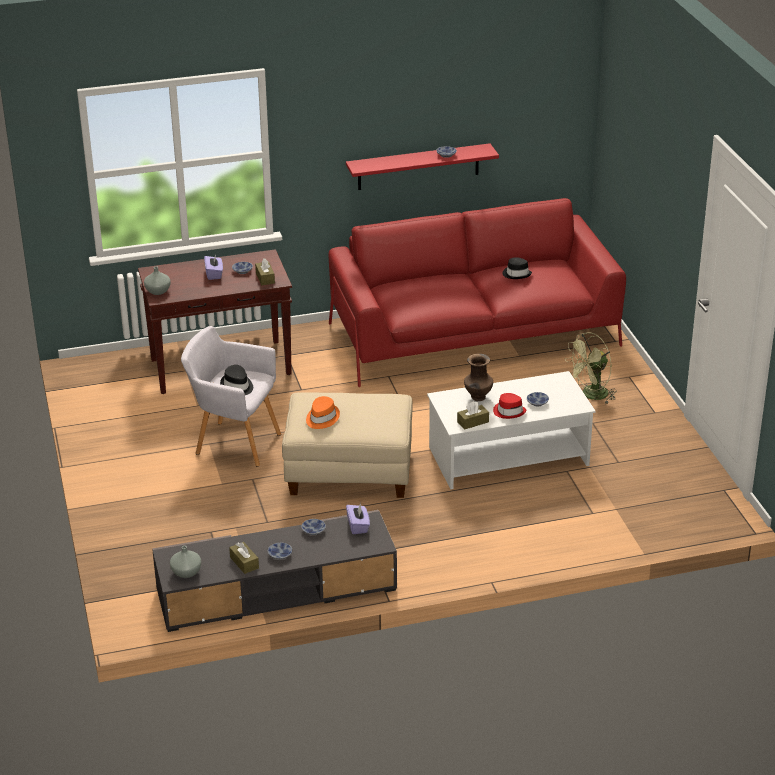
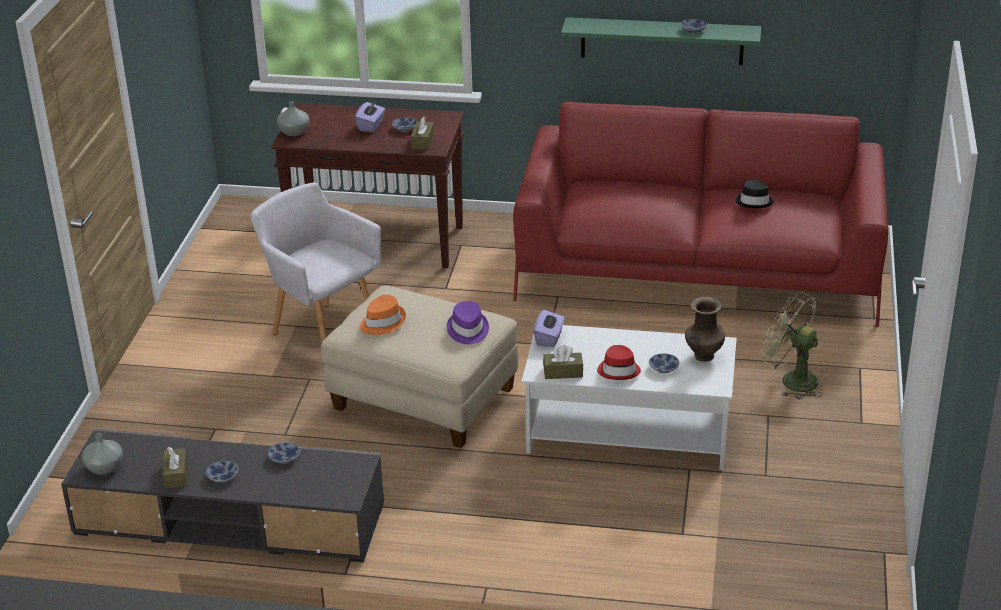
camera: 25 degrees right, 0 degrees up
(237, 386) = (322, 262): black hat -> none
(358, 526) = (339, 467): purple tissue box -> purple tissue box (549, 338)
(386, 409) = (467, 330): none -> purple hat
(418, 167) = (662, 41): red shelf -> green shelf
(478, 397) = (594, 343): brown vase -> brown vase (703, 356)
(591, 396) = (791, 380): green fan -> green fan turned 45 degrees clockwise

